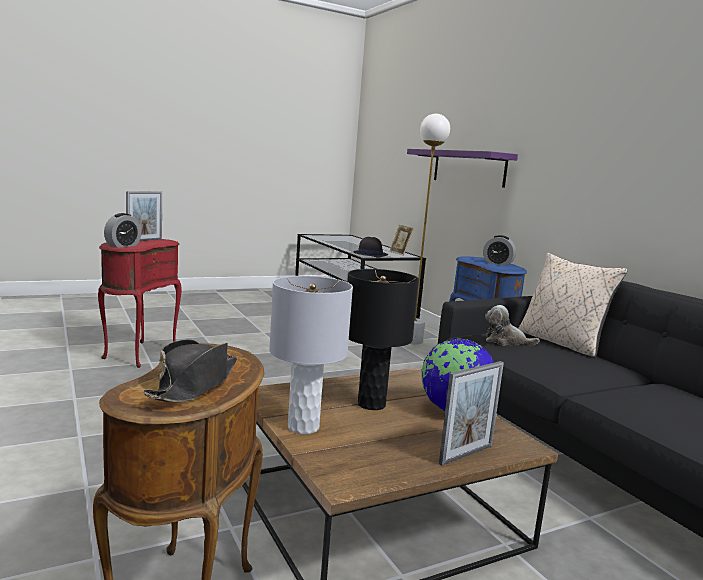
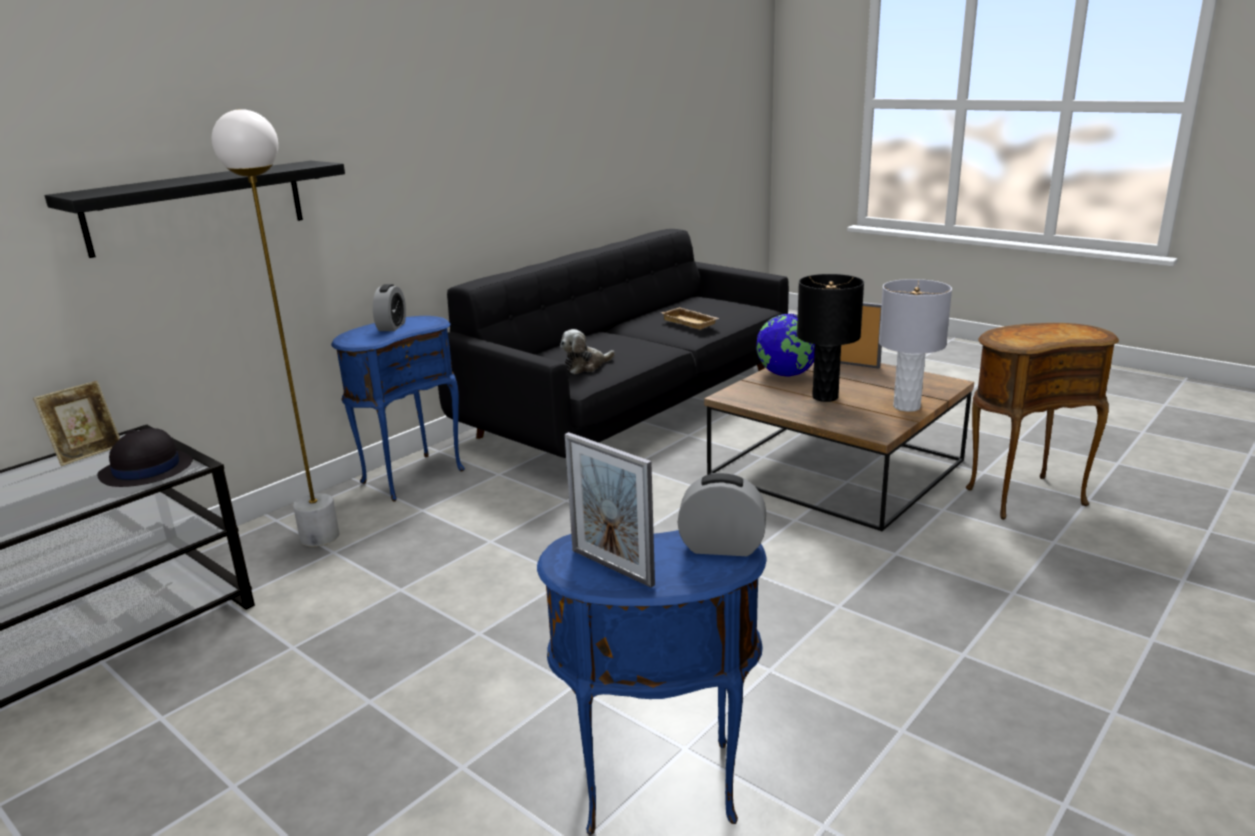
camera: 110 degrees left, 10 degrees up
(138, 354) = (659, 791): red side table -> blue side table
(144, 240) = (612, 567): picture frame -> picture frame turned 150 degrees counterclockwise
(194, 384) = (1055, 330): black hat -> none
(468, 168) = (197, 207): purple shelf -> black shelf
(506, 341) = (585, 366): plush toy -> plush toy turned 60 degrees clockwise
(561, 343) = (553, 350): beige pillow -> none
(648, 401) = (691, 322): none -> beige tray

